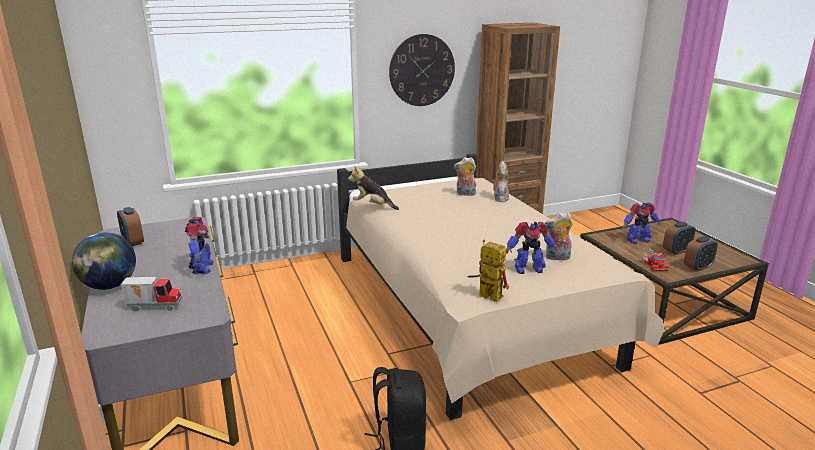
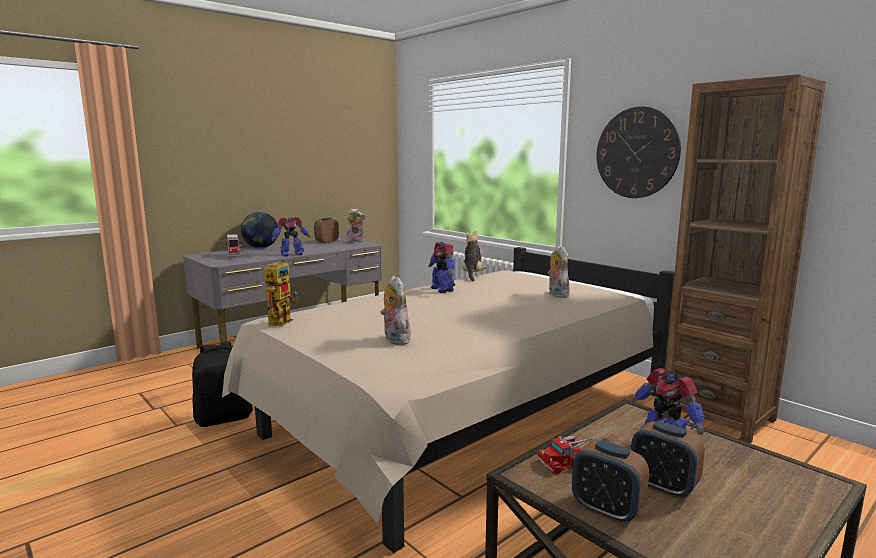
camera: 70 degrees right, 10 degrees down
(499, 198) = (568, 308): plush toy -> plush toy (355, 241)
(528, 269) = (352, 330): toy robot -> toy robot (442, 289)

